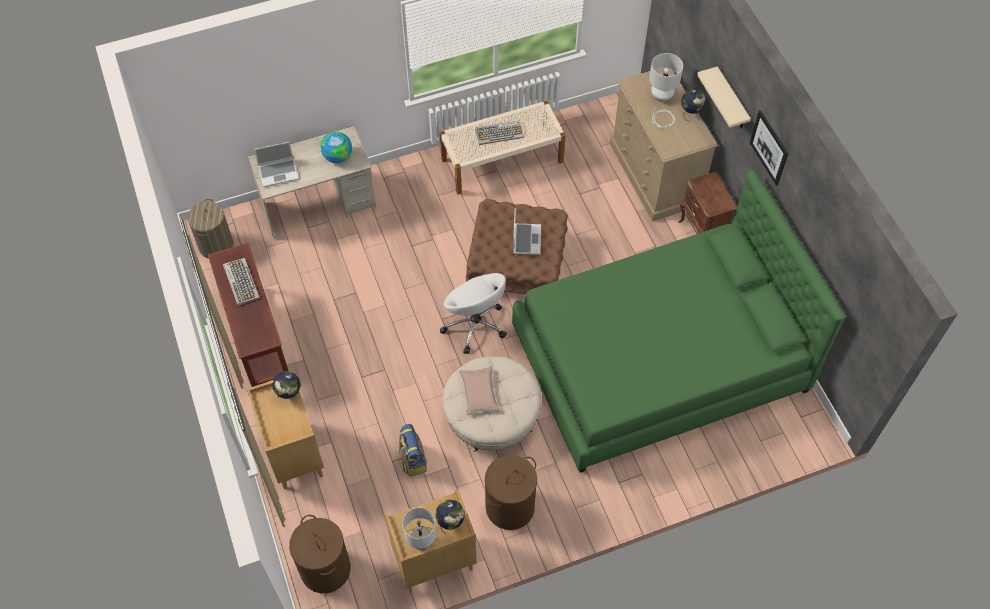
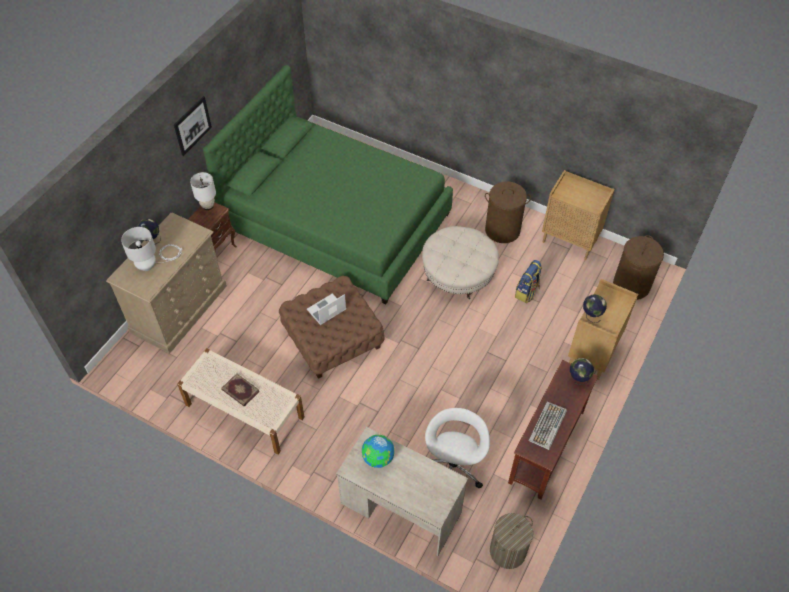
camera: 130 degrees left, 5 degrees down
(279, 172) = (433, 488): laptop -> none
(421, 542) = (593, 191): white table lamp -> white table lamp (208, 206)
(450, 522) = (568, 187): globe -> globe (578, 379)
(476, 327) = (405, 325): white office chair -> white office chair (454, 466)
(479, 392) = (465, 258): beige pillow -> none
(499, 133) = (240, 391): keyboard -> book
(731, 100) = (154, 173): beige shelf -> none

